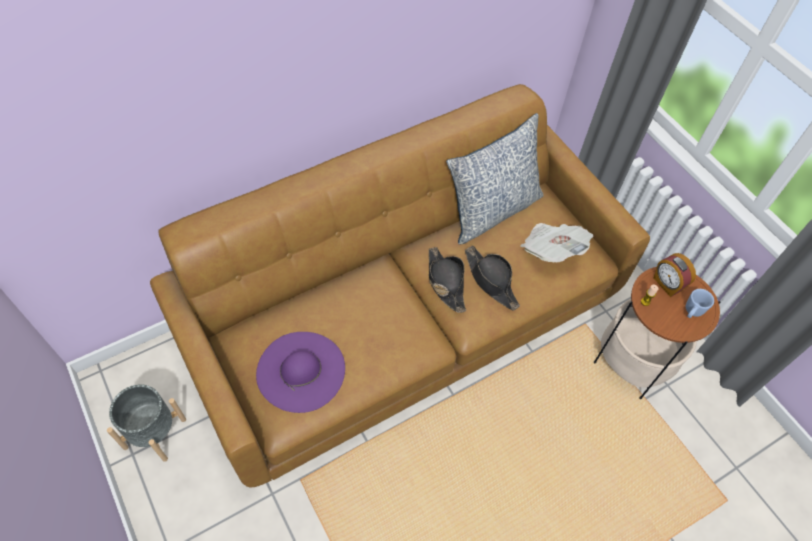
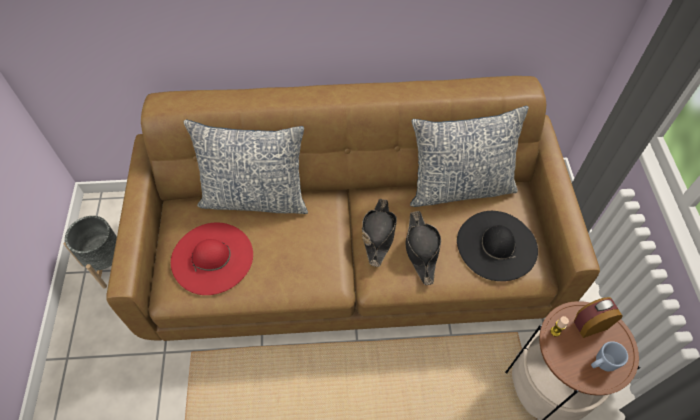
camera: 30 degrees right, 0 degrees up
(301, 371) = (212, 257): purple hat -> red hat
(307, 295) = (255, 198): none -> pillow
(552, 250) = (496, 245): newspaper -> black hat
(667, 284) = (590, 324): alarm clock -> alarm clock turned 75 degrees clockwise

